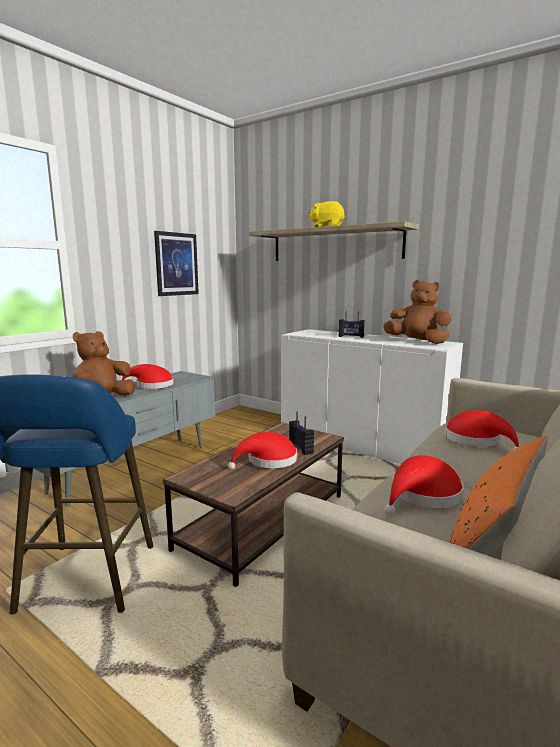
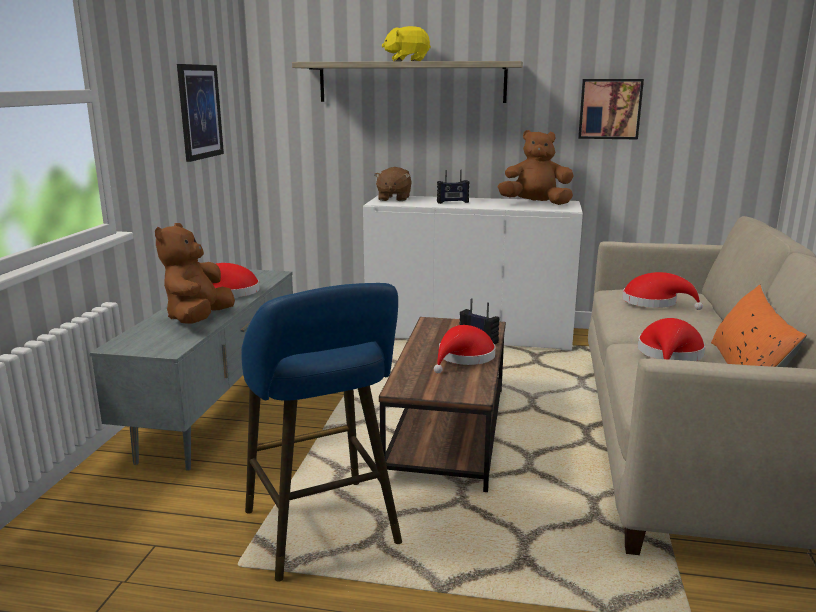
camera: 25 degrees left, 5 degrees up
(312, 332) = (393, 199): none -> brown plush toy
(494, 262) = (609, 109): none -> picture

